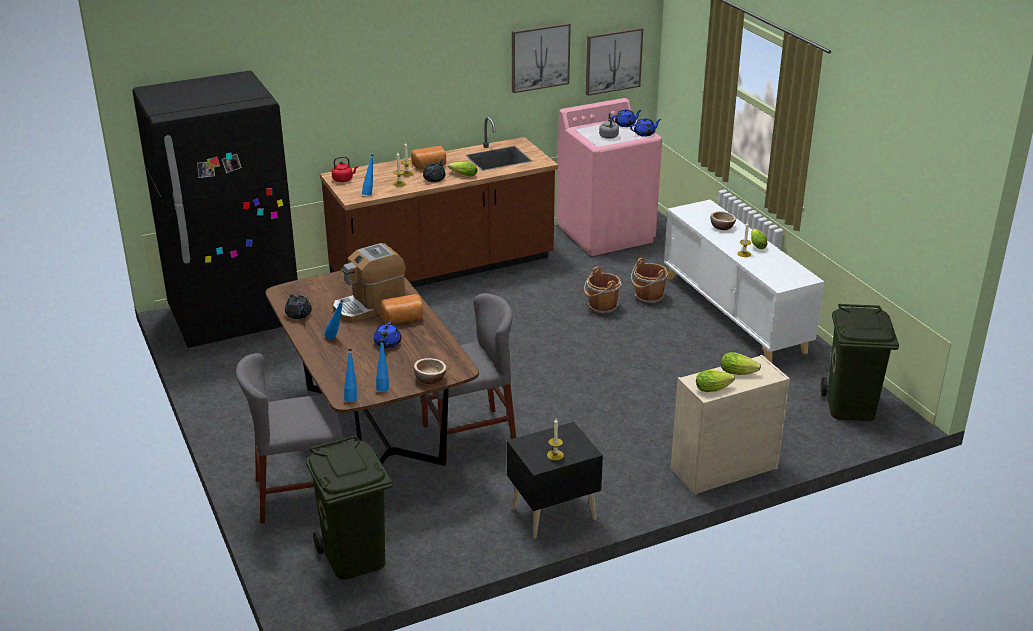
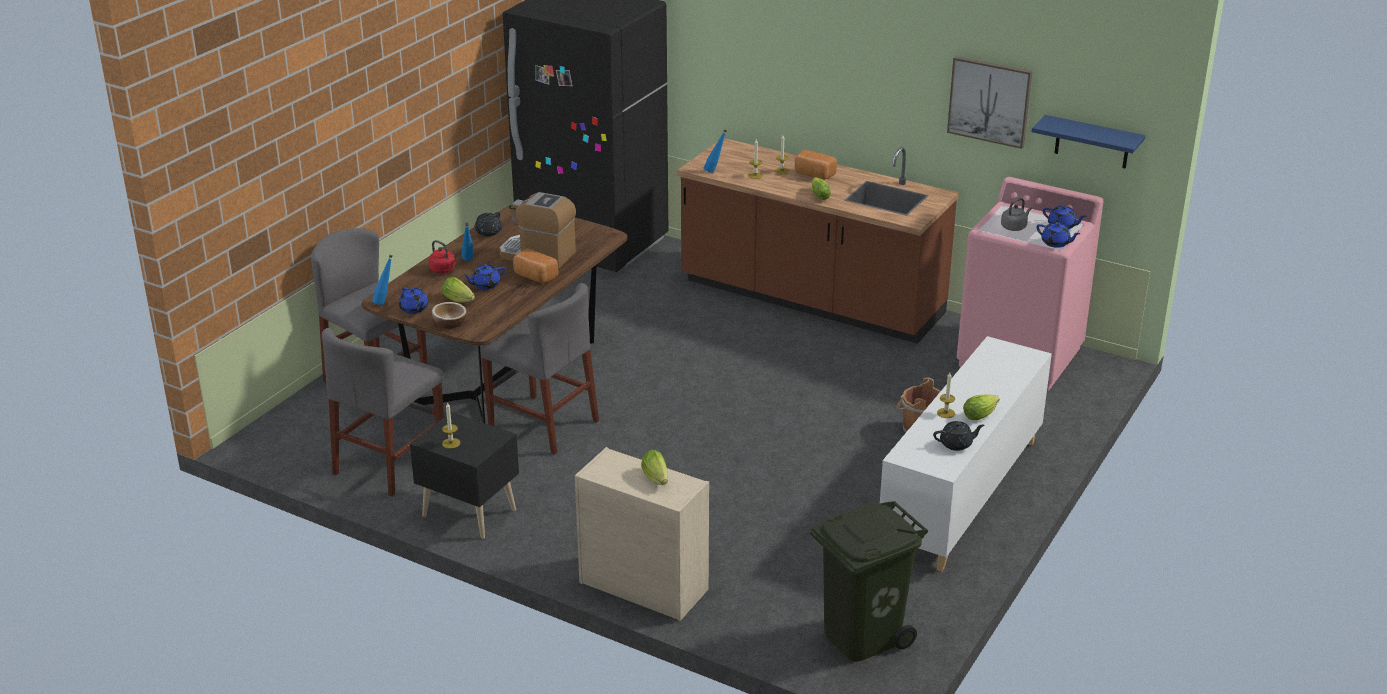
camera: 55 degrees right, 0 degrees up
(344, 179) = (726, 151): red kettle -> red kettle (443, 270)
(353, 557) = (317, 439): green trash can -> none
(383, 387) = (414, 309): blue bottle -> blue teapot
(434, 178) = (790, 186): black teapot -> black teapot (956, 444)
(437, 529) = (390, 463): none -> grey chair
(601, 307) = (858, 410): brown bucket -> none
(613, 60) = (1092, 142): picture -> blue shelf
(715, 388) = (608, 473): lettuce -> lettuce (460, 300)
(722, 227) = (992, 381): bowl -> none

